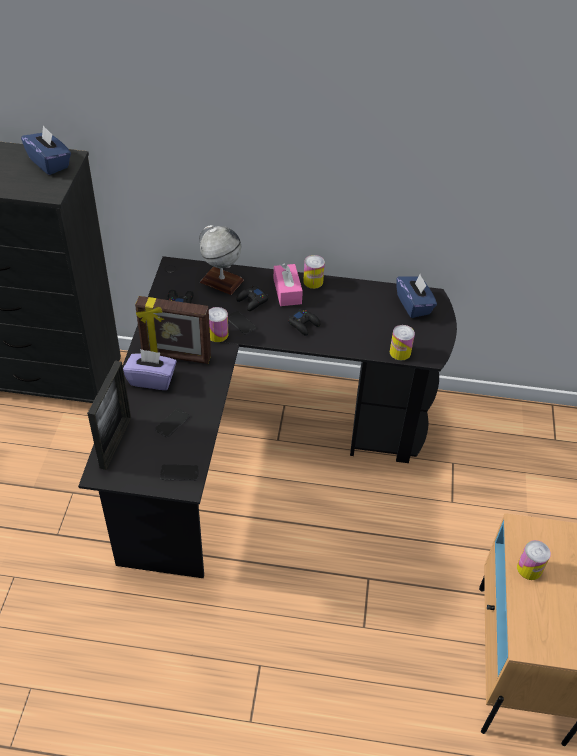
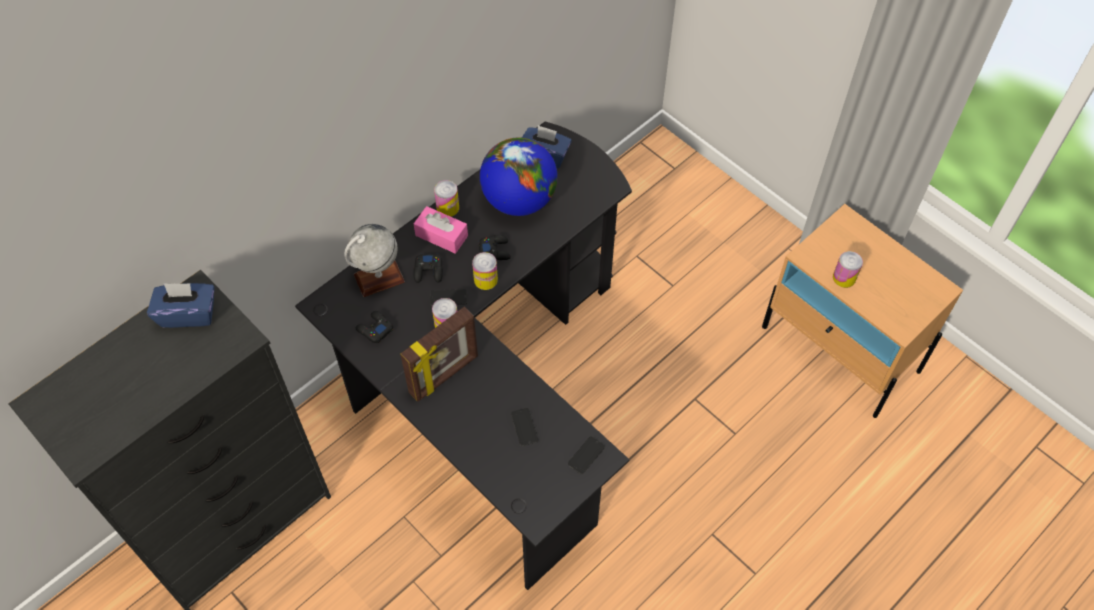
camera: 50 degrees left, 10 degrees up
(115, 442) = (510, 486): picture frame -> none
(152, 379) = (457, 413): purple tissue box -> none
(360, 313) = (519, 200): none -> globe
(400, 352) = (589, 204): can -> can (485, 279)

